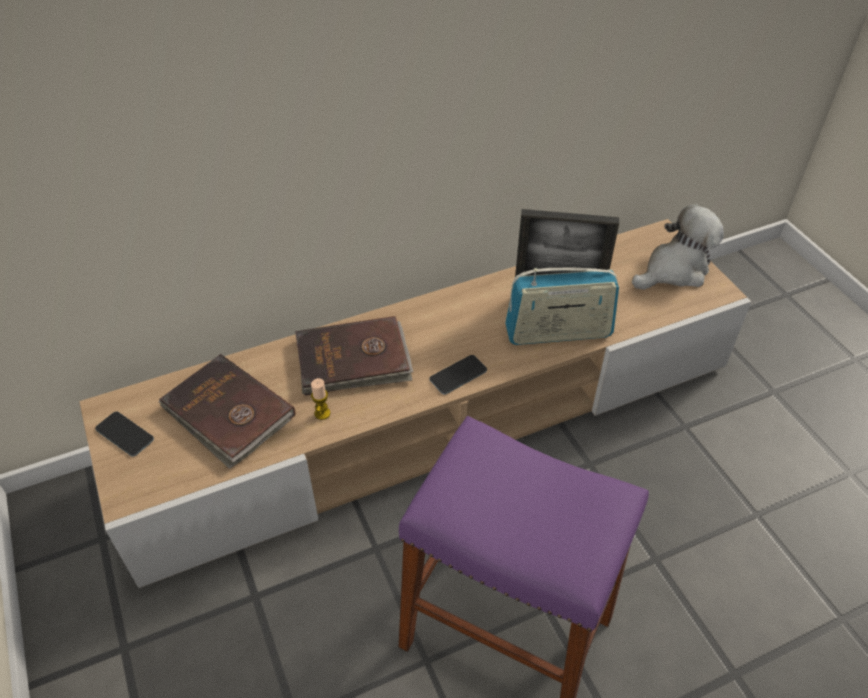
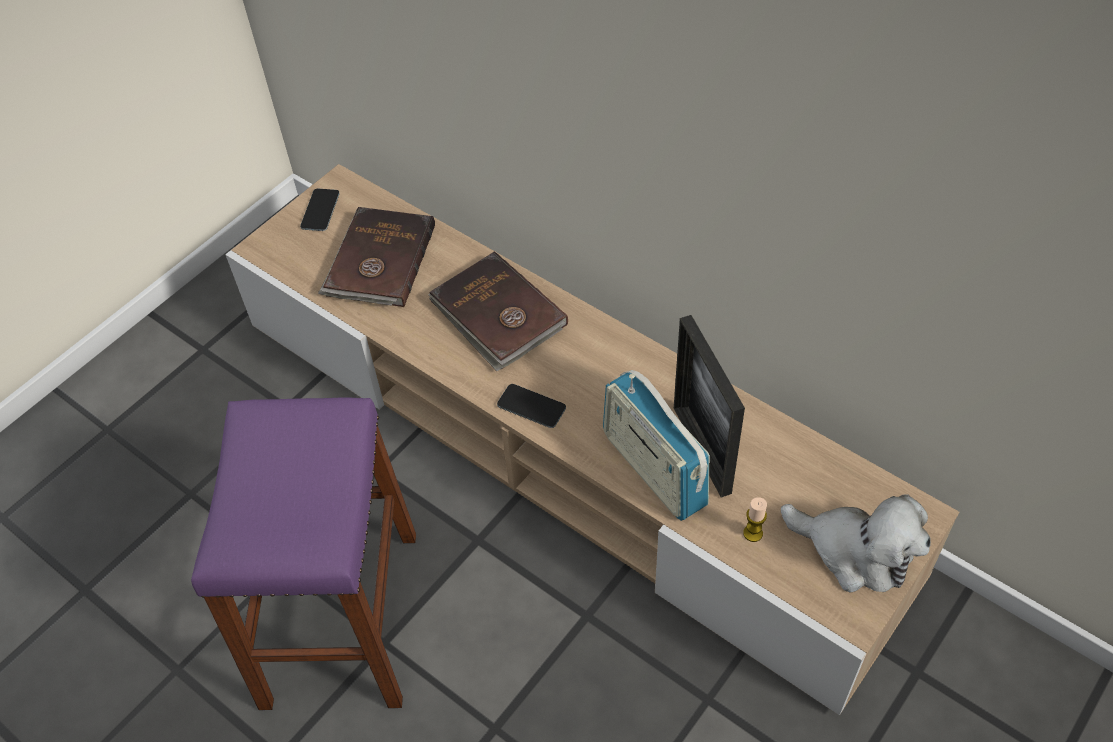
camera: 65 degrees right, 5 degrees up
(322, 413) = (418, 325): candle -> candle (753, 533)

